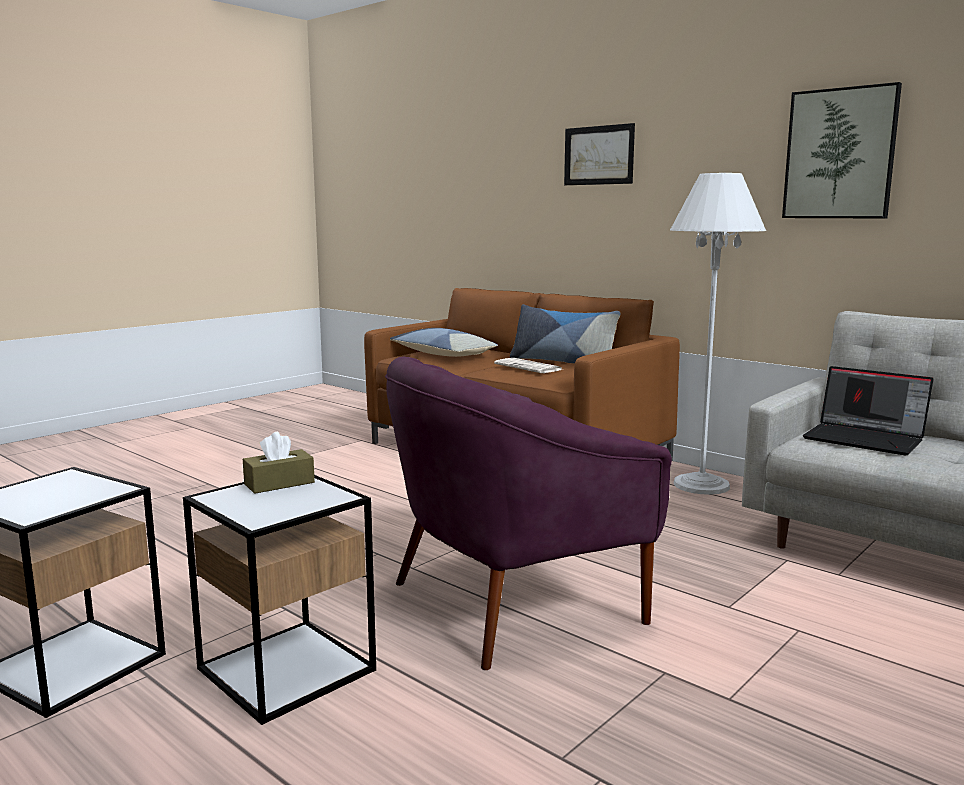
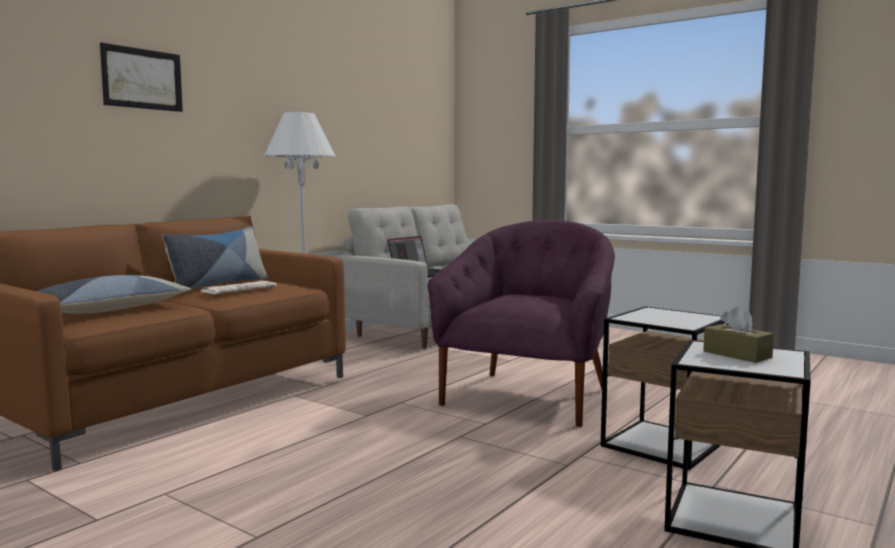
camera: 95 degrees left, 5 degrees down
(279, 483) = (643, 318): brown tissue box -> brown tissue box (737, 354)
(512, 601) = (528, 397): purple armchair -> purple armchair turned 120 degrees counterclockwise
(840, 154) = (321, 108): picture -> none

